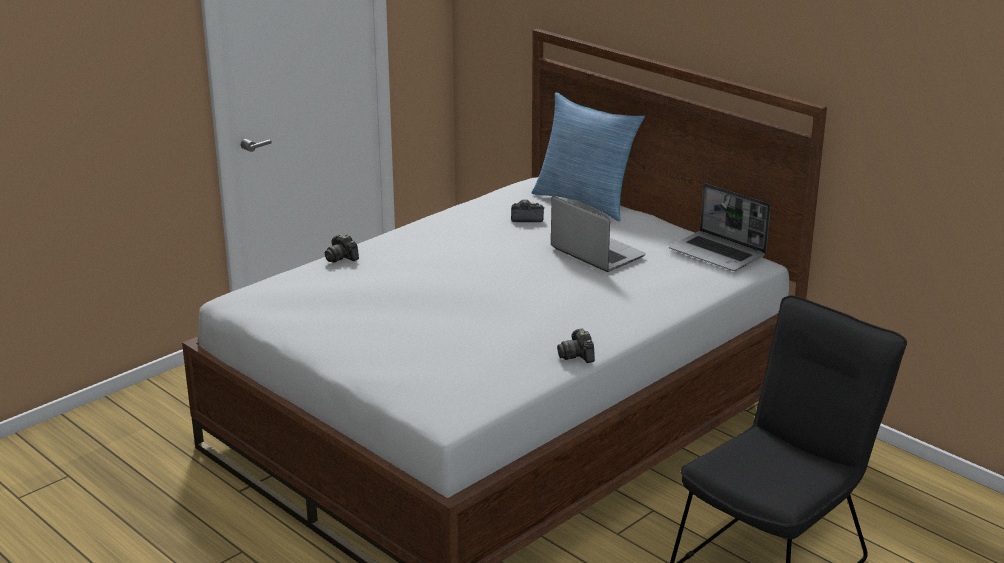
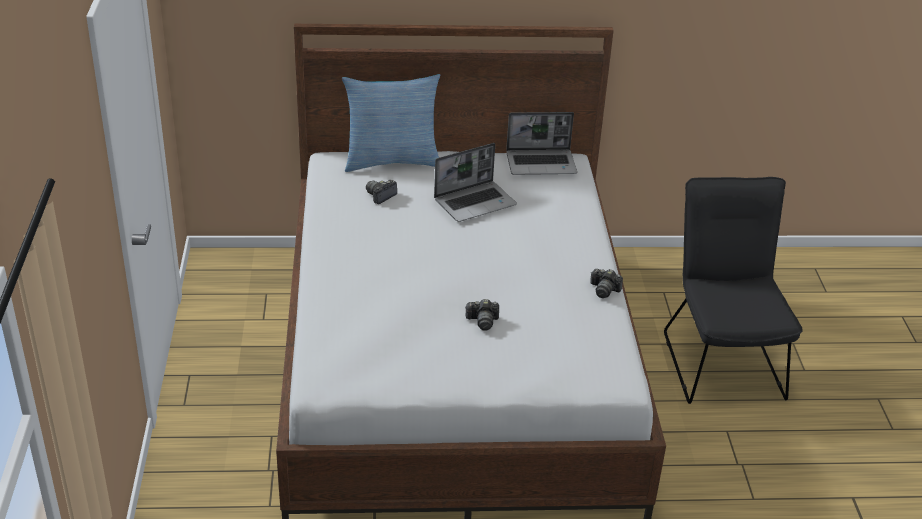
camera: 50 degrees left, 10 degrees up
(341, 257) = (323, 303): camera -> camera (482, 321)
(595, 253) = (475, 202): laptop -> laptop turned 150 degrees clockwise

